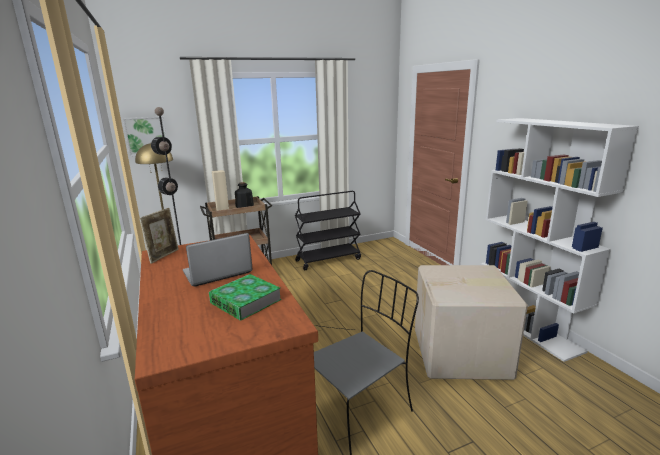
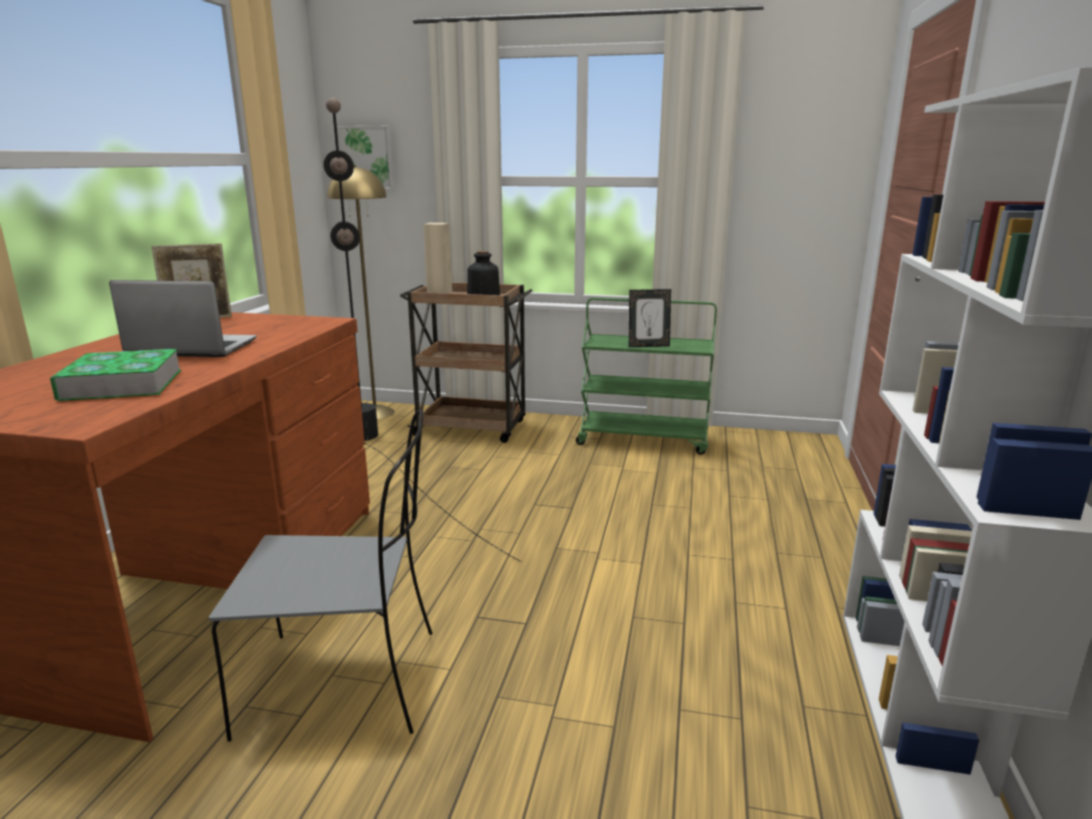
camera: 35 degrees right, 0 degrees up
(328, 260) = (644, 440): black cart -> green cart
(329, 215) = (648, 346): none -> picture frame
(462, 354) = (659, 692): cardboard box -> none

